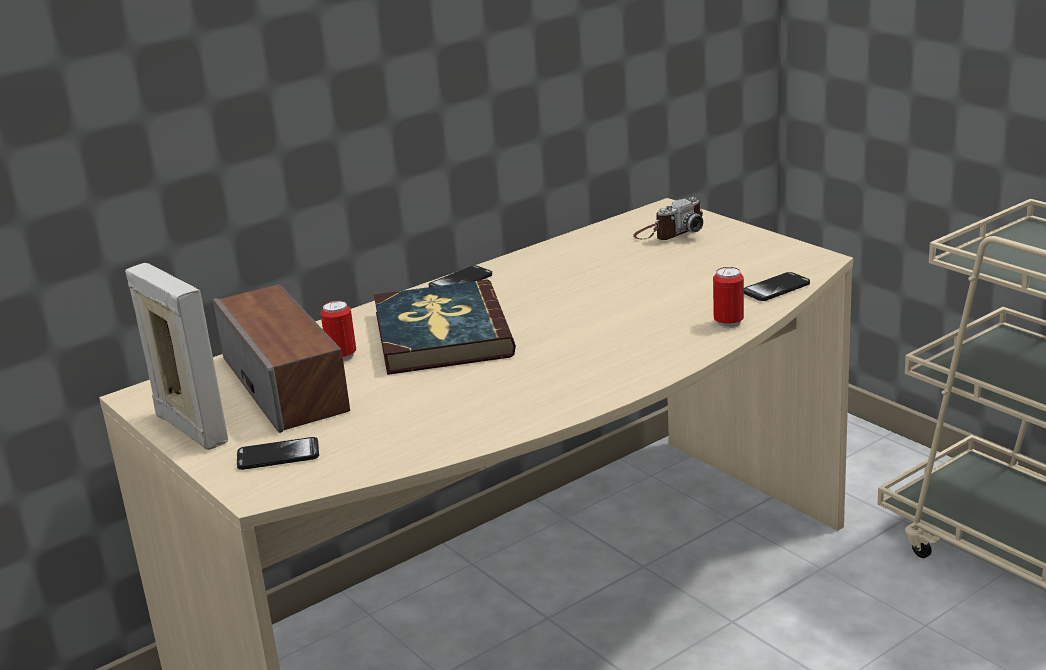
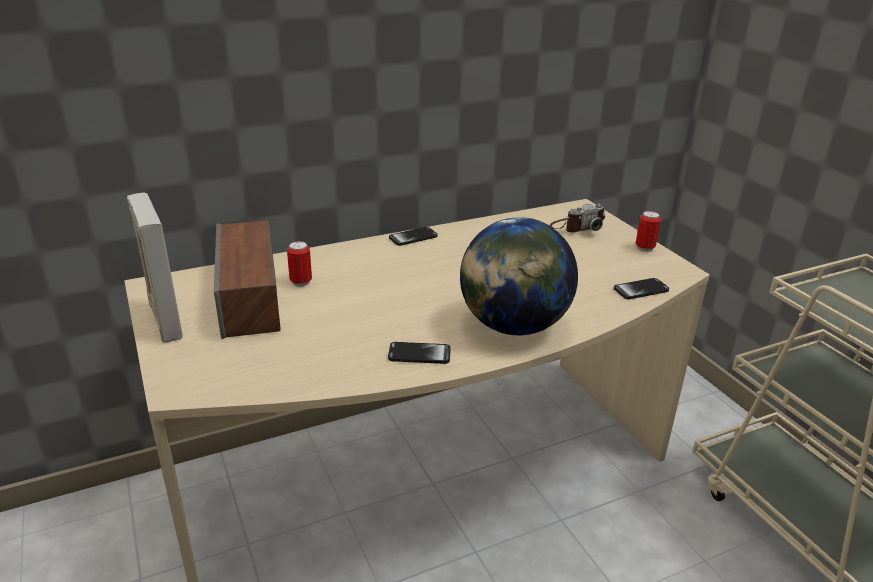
camera: 10 degrees right, 5 degrees up
(278, 455) = (209, 359): phone -> phone (419, 354)
(441, 334) = (378, 278): book -> none
(638, 354) = (513, 326): none -> globe
(728, 323) = (593, 313): can -> can (644, 248)

